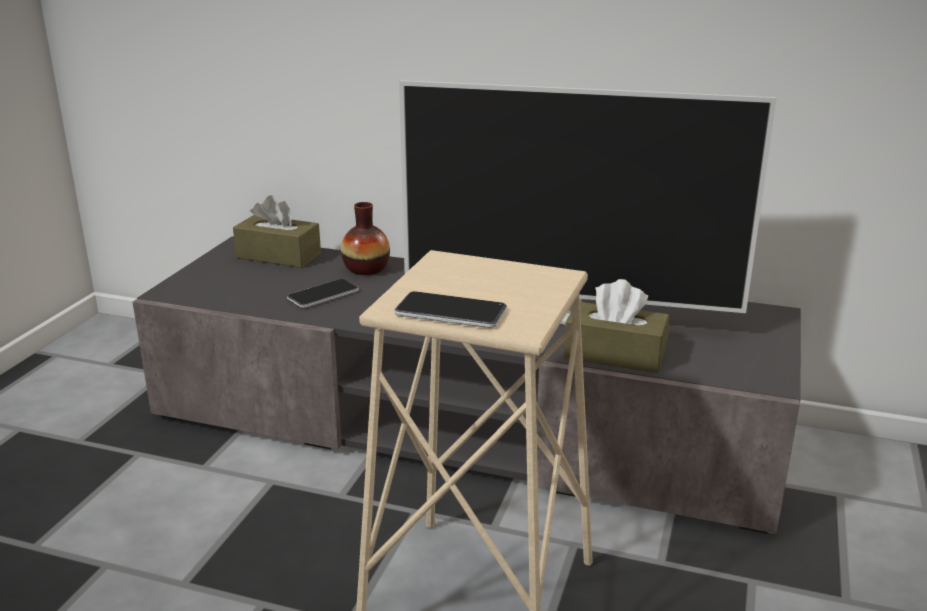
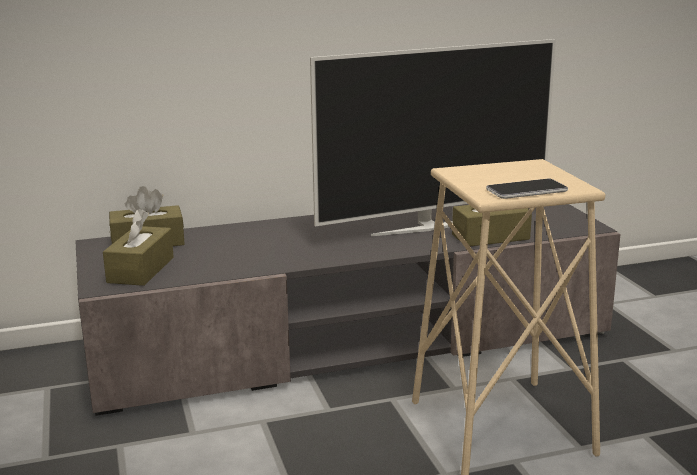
camera: 35 degrees left, 5 degrees down
(225, 284) = (141, 270): none -> brown tissue box
(323, 295) = (237, 256): phone -> none
(366, 268) = (237, 233): vase -> none

